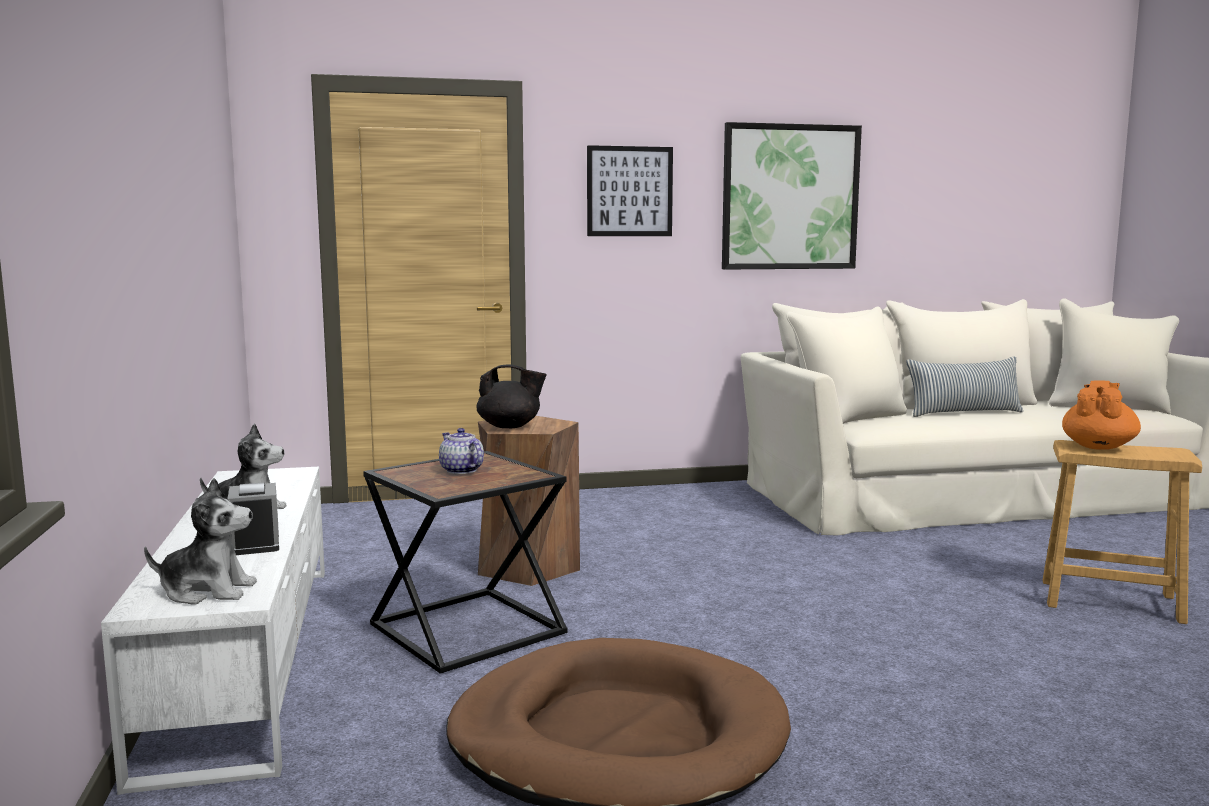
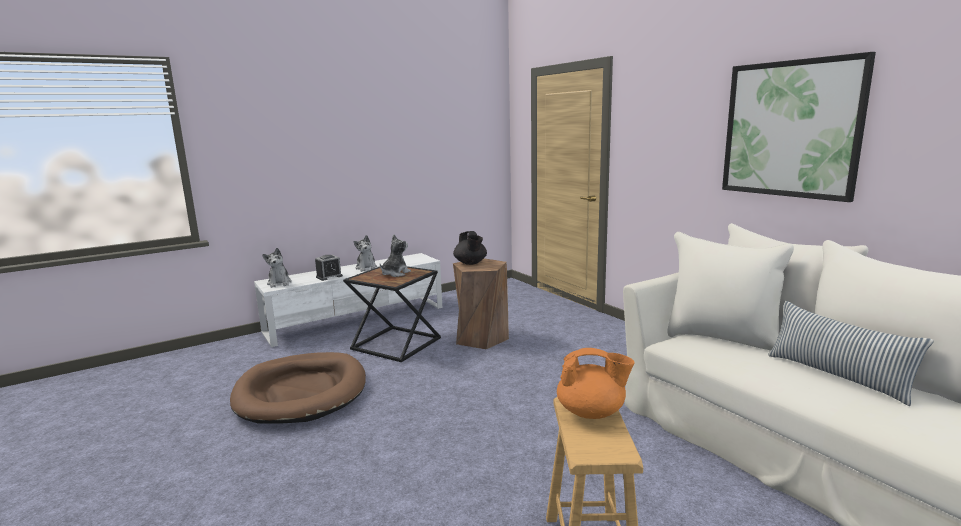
camera: 70 degrees right, 5 degrees up
(461, 470) = (395, 273): teapot -> plush toy
(629, 191) = (665, 126): picture -> none

